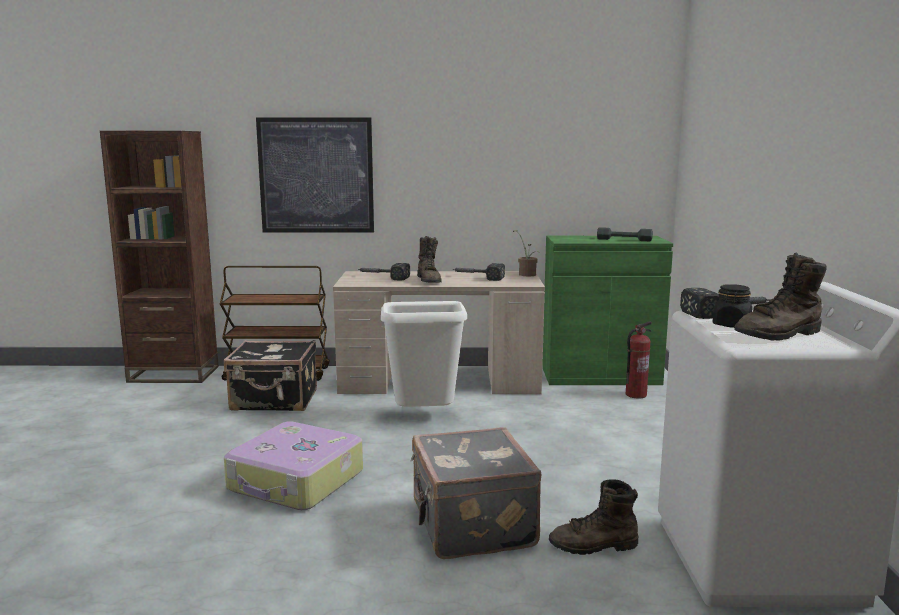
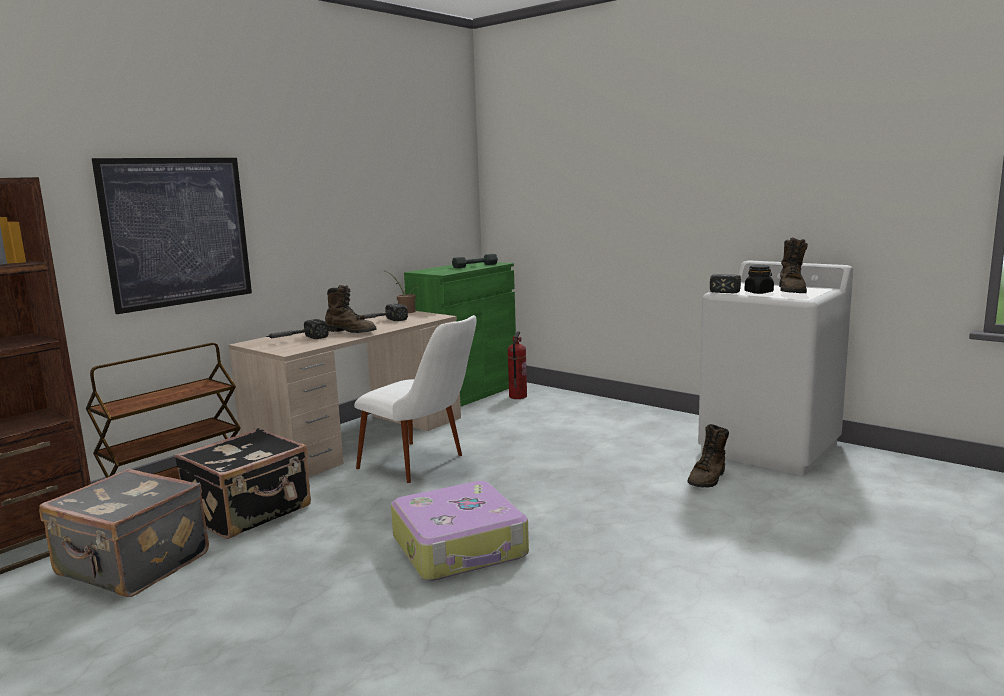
camera: 50 degrees left, 0 degrees up
(423, 417) = (423, 465): white trash can -> white chair
(470, 526) = (635, 504): grey suitcase -> grey suitcase (132, 566)

